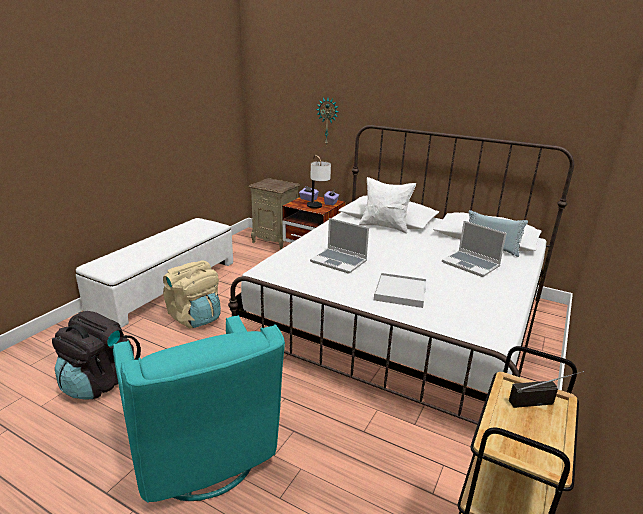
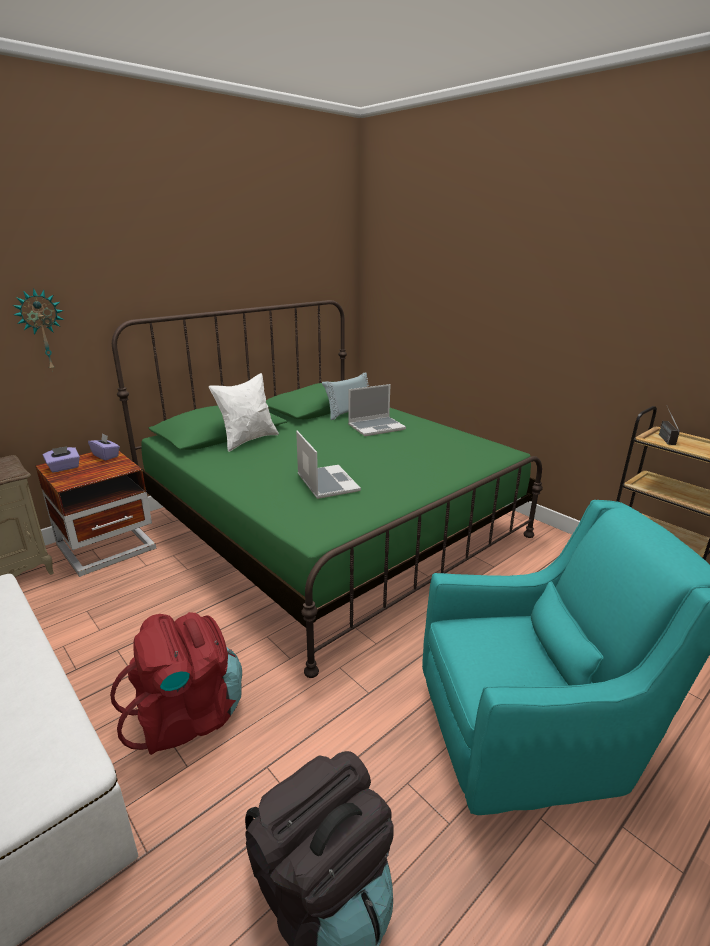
camera: 70 degrees left, 0 degrees up
(195, 317) = (187, 716): beige backpack -> red backpack
(317, 208) = (112, 468): table lamp -> none
(339, 261) = (326, 483): laptop -> laptop turned 75 degrees counterclockwise
(400, 292) = (419, 468): white tray -> none
(401, 322) = (331, 526): white bed -> green bed

